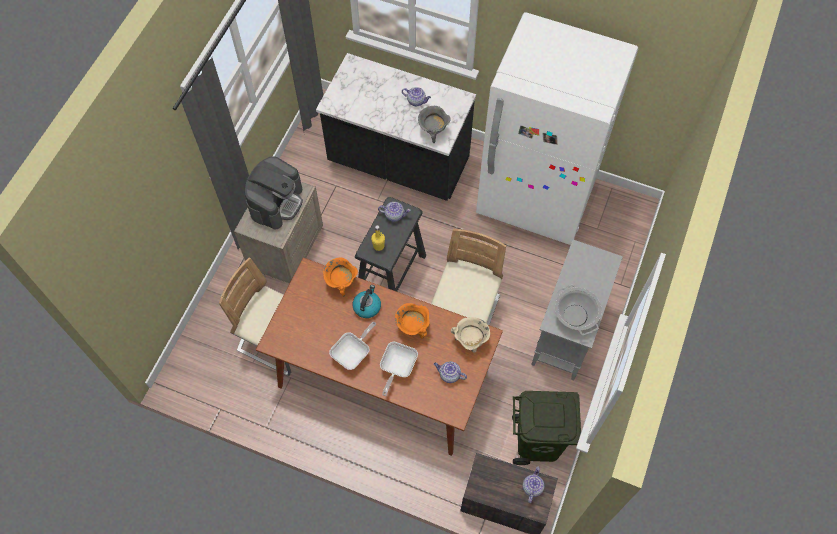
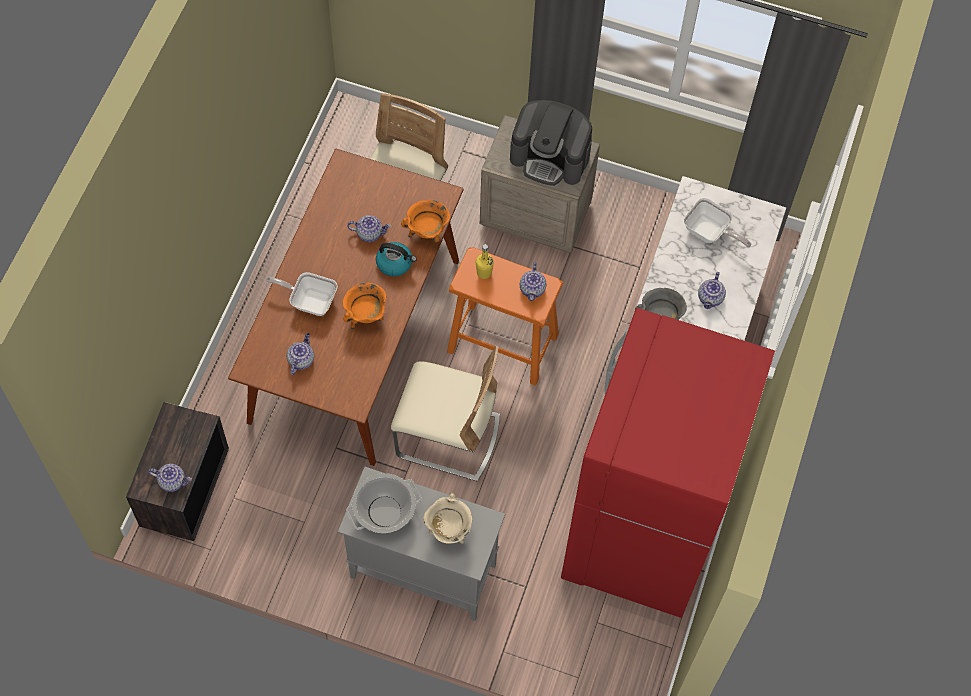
camera: 85 degrees right, 0 degrees up
(338, 324) = (370, 233): none -> teapot
(353, 353) = (330, 252): frying pan -> frying pan (709, 232)
(391, 274) = (503, 343): black stool -> orange stool
(470, 341) = (347, 384): beige cooking pot -> beige cooking pot (448, 530)
(536, 199) = (642, 534): white fridge -> red fridge
(538, 443) = (261, 528): green trash can -> none

